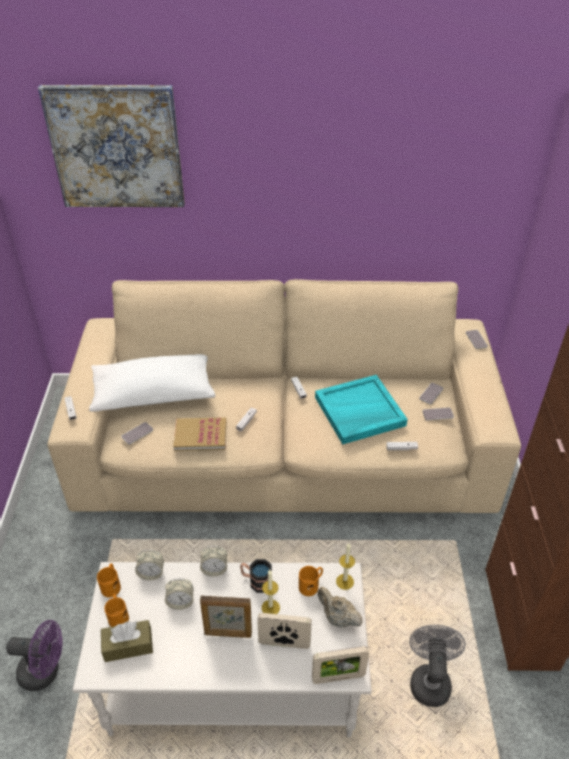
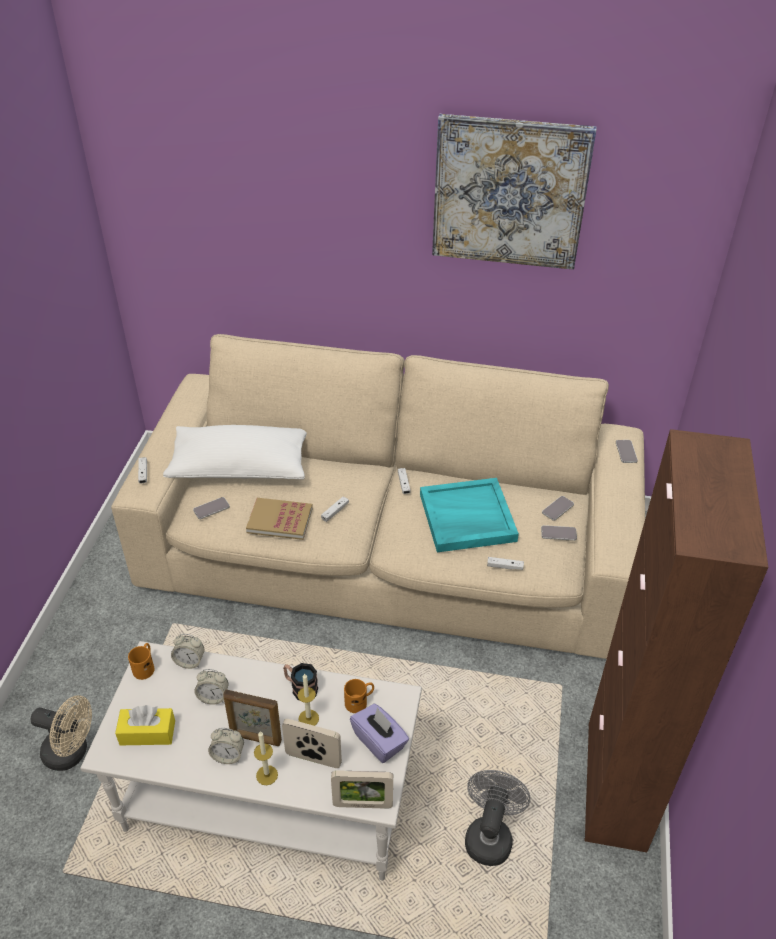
camera: 10 degrees right, 0 degrees up
(45, 672) = (72, 753): purple fan -> beige fan
(116, 147) = (226, 186): picture -> picture (509, 192)
(118, 615) = (144, 699): orange mug -> none
(128, 646) = (147, 733): brown tissue box -> yellow tissue box
(214, 569) = (258, 668): alarm clock -> alarm clock (228, 755)
(338, 618) = (379, 741): beige teapot -> purple tissue box
(345, 581) = (398, 704): candle -> candle (267, 775)

